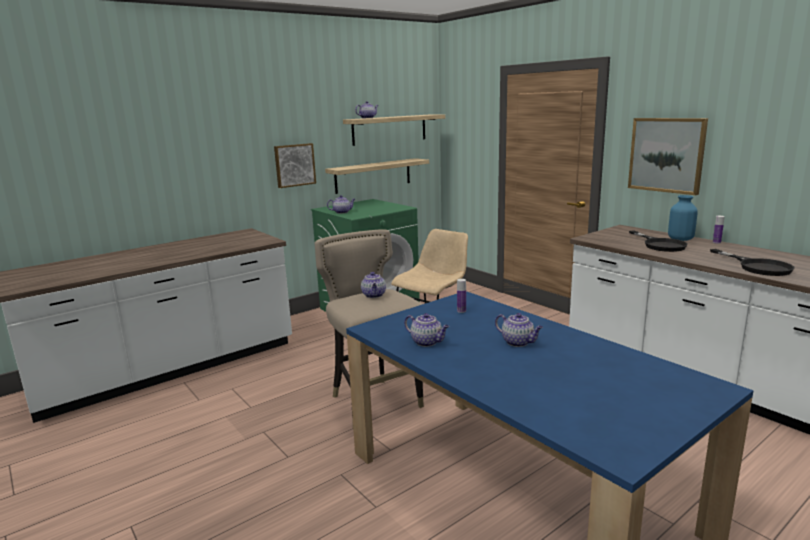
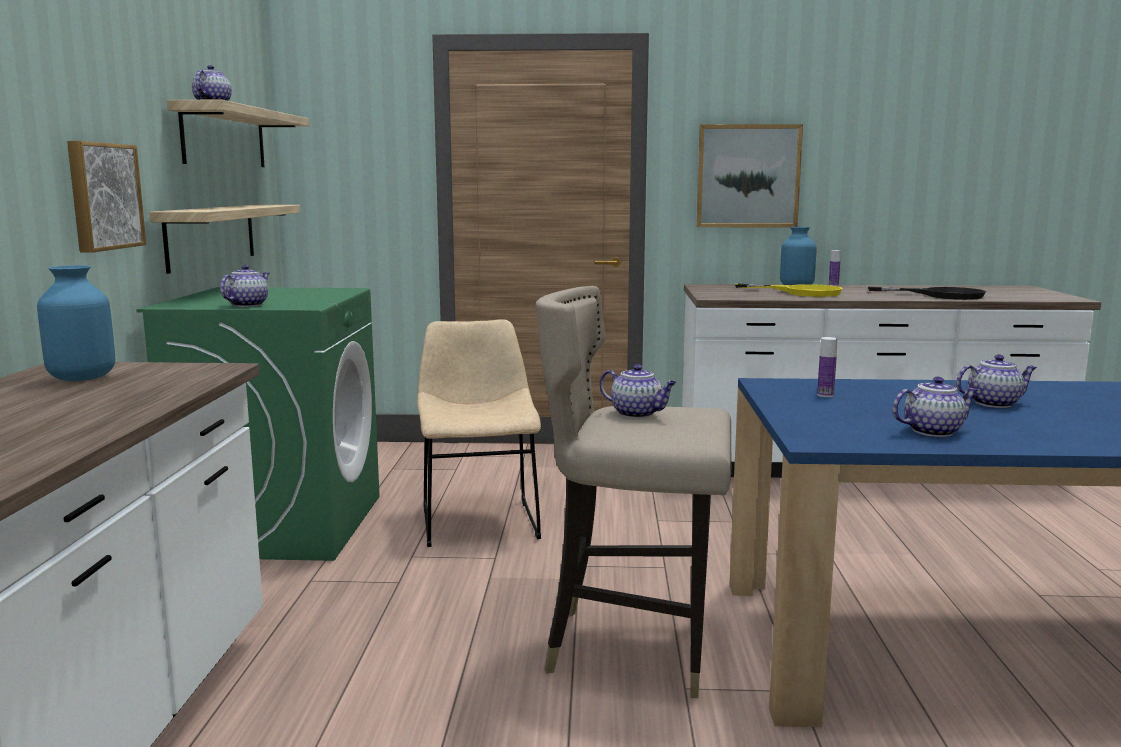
camera: 50 degrees left, 5 degrees down
(235, 237) = (83, 378): none -> blue vase
(660, 245) = (802, 292): black frying pan -> yellow frying pan

